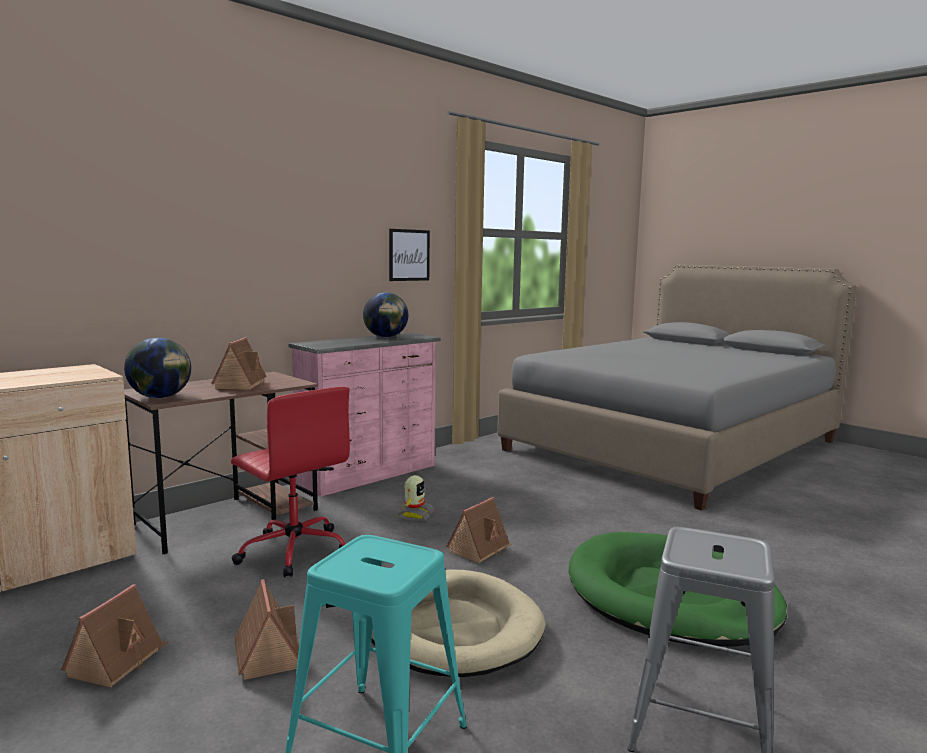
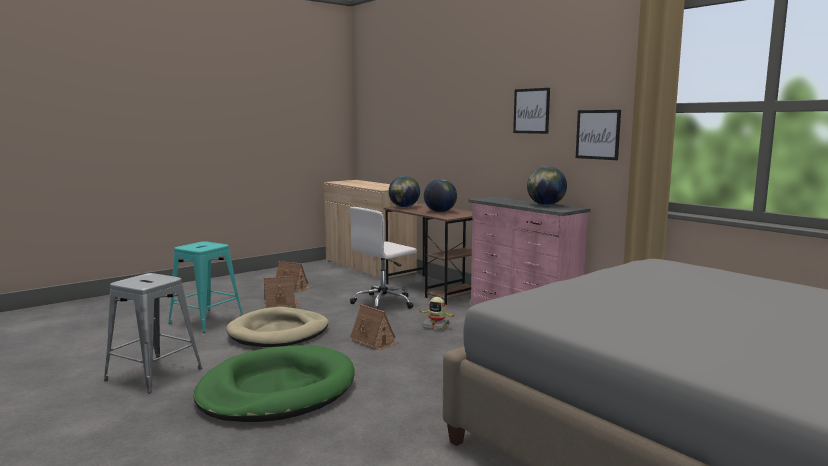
camera: 95 degrees right, 0 degrees up
(241, 384) = (440, 212): toy house -> globe
(293, 550) = (384, 303): red office chair -> white office chair
(331, 225) = (531, 111): none -> picture

